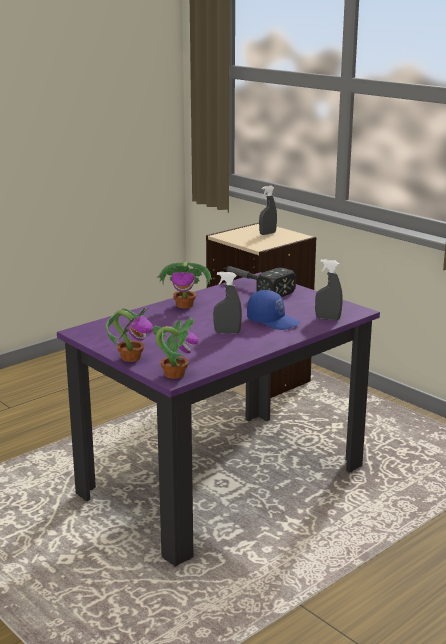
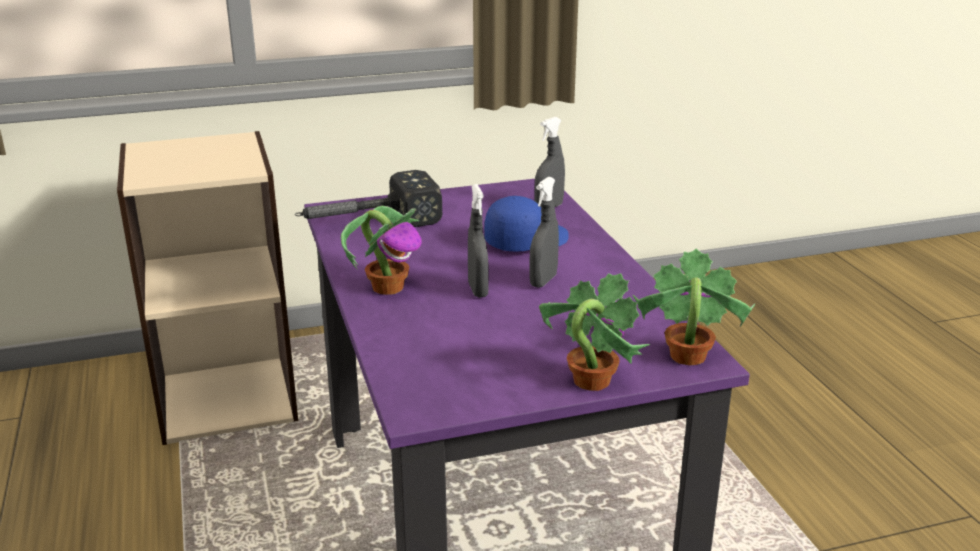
camera: 65 degrees left, 5 degrees up
(267, 233) = (190, 152): grey spray bottle -> grey spray bottle (478, 290)

